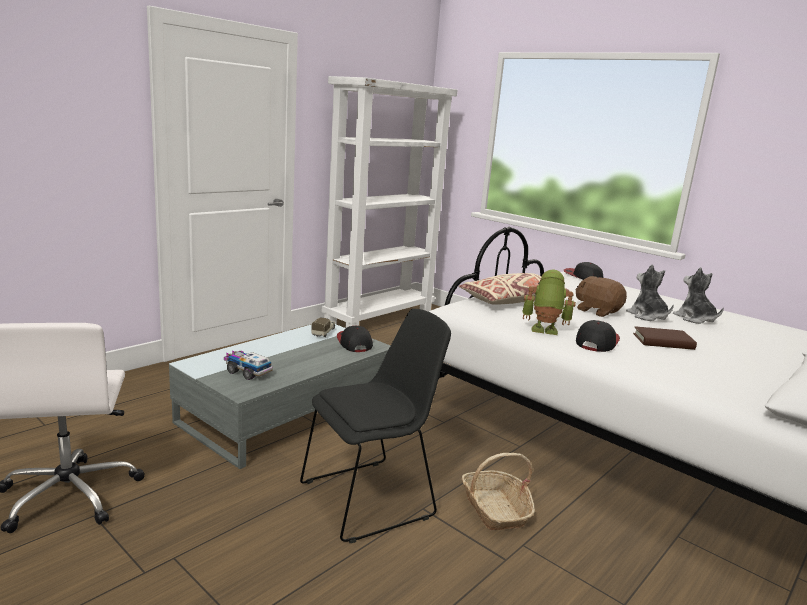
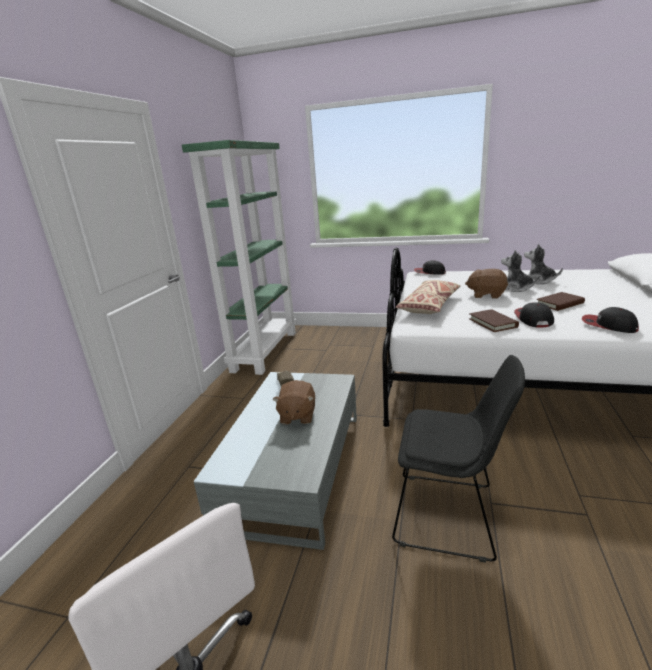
camera: 25 degrees left, 5 degrees up
(247, 372) = (279, 454): toy truck -> none
(298, 355) = (297, 416): none -> brown plush toy
(354, 343) = (321, 384): cap -> cap (608, 325)
(371, 498) = (449, 515): black chair -> black chair turned 75 degrees clockwise
(379, 318) = (265, 350): white bookcase -> green bookcase
(495, 509) = (530, 475): basket -> none
(544, 331) = (493, 323): toy robot -> brown book

